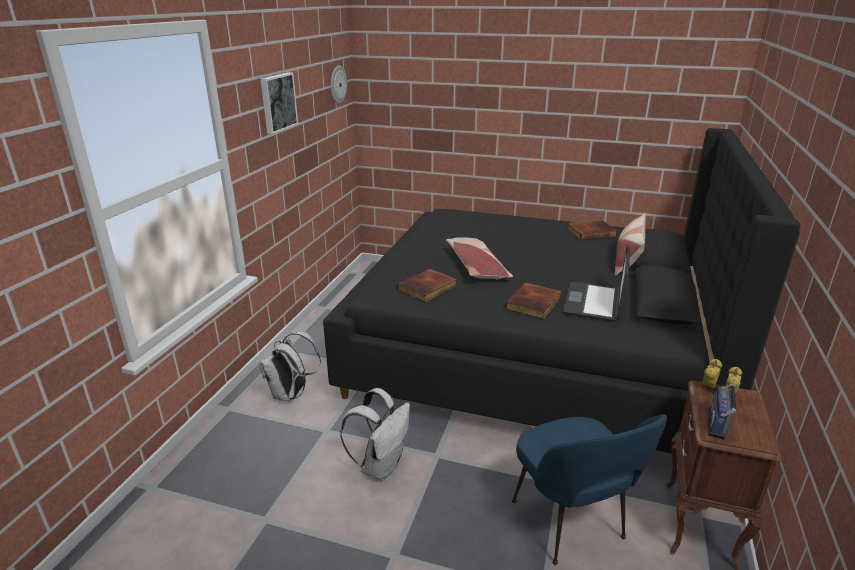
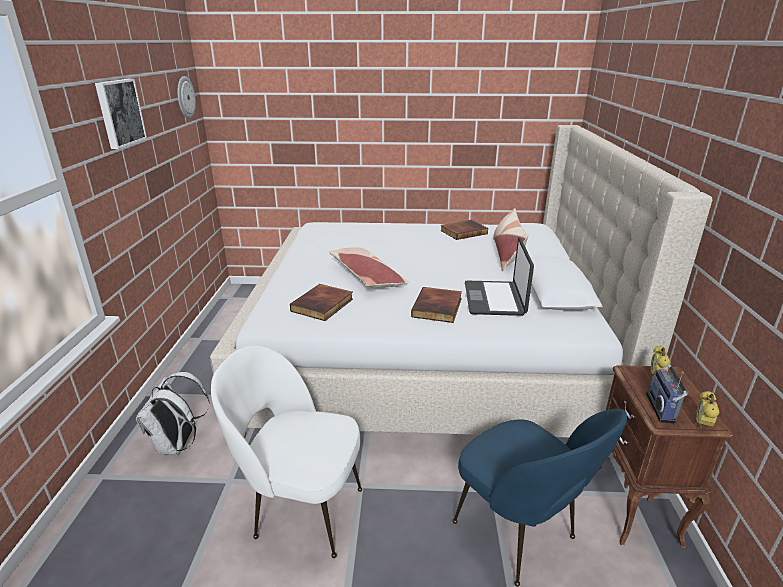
camera: 15 degrees left, 0 degrees up
(381, 465) = (301, 510): white backpack -> white chair
(534, 351) = (427, 354): black bed -> beige bed
(708, 387) = (634, 369): alarm clock -> alarm clock (702, 424)

